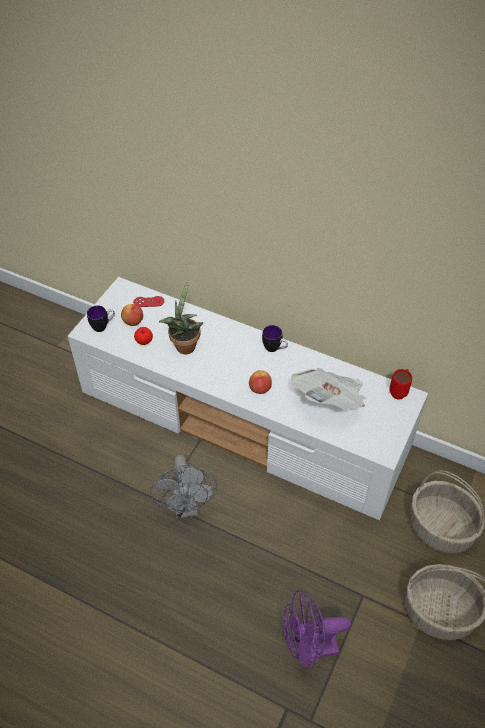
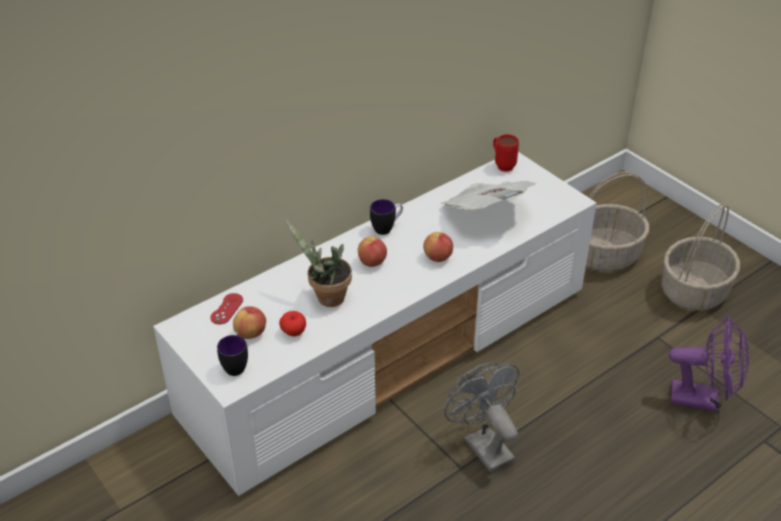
camera: 65 degrees left, 10 degrees down
(186, 507) = (483, 445): grey fan -> grey fan turned 135 degrees counterclockwise
(233, 354) = (372, 262): none -> apple
(308, 648) = (702, 399): purple fan -> purple fan turned 90 degrees counterclockwise

